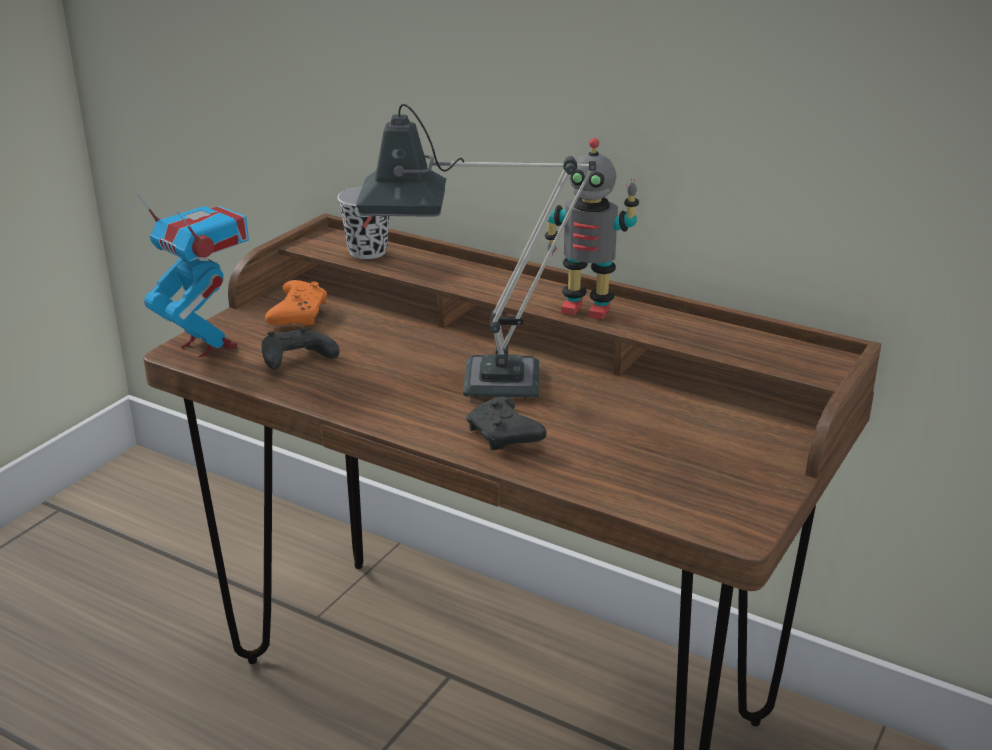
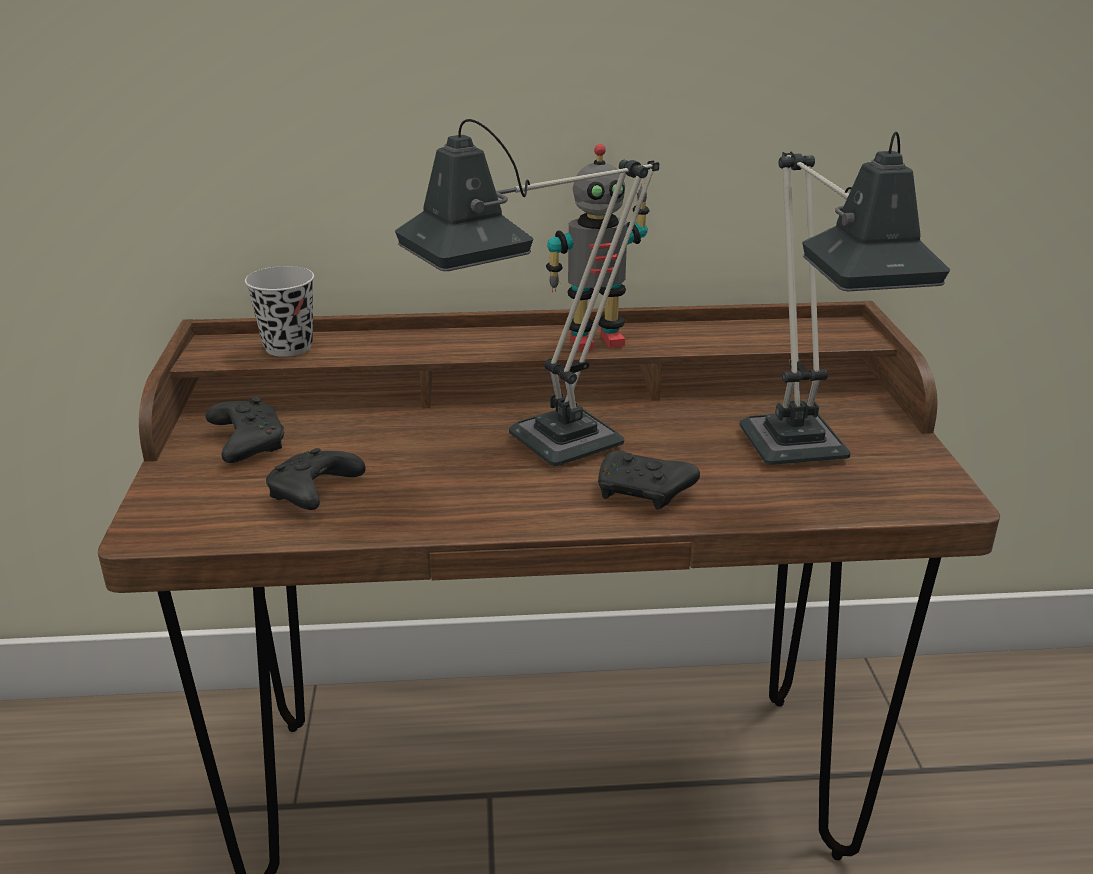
camera: 35 degrees left, 0 degrees up
(208, 345) = (175, 512): toy robot -> none
(298, 314) = (247, 442): orange game controller -> black game controller
(664, 456) = (802, 458): none -> table lamp

